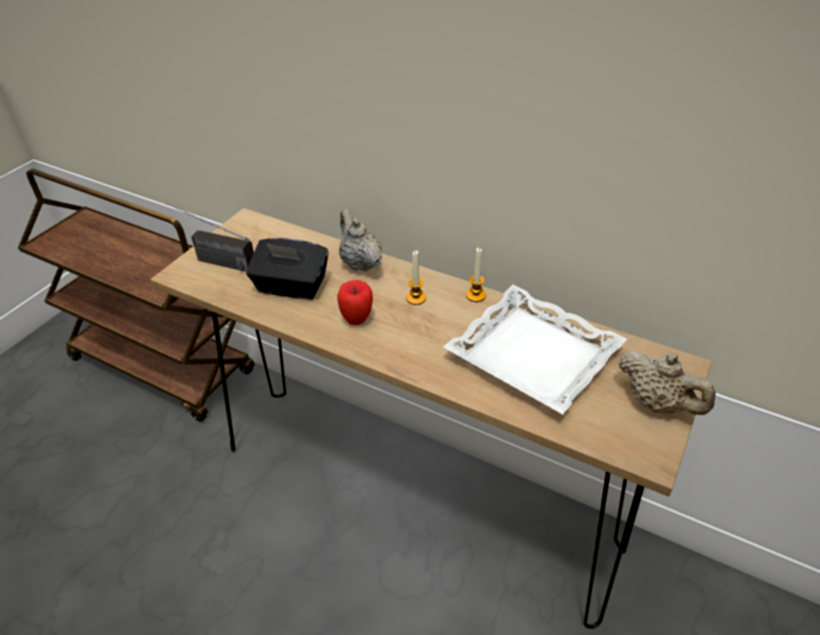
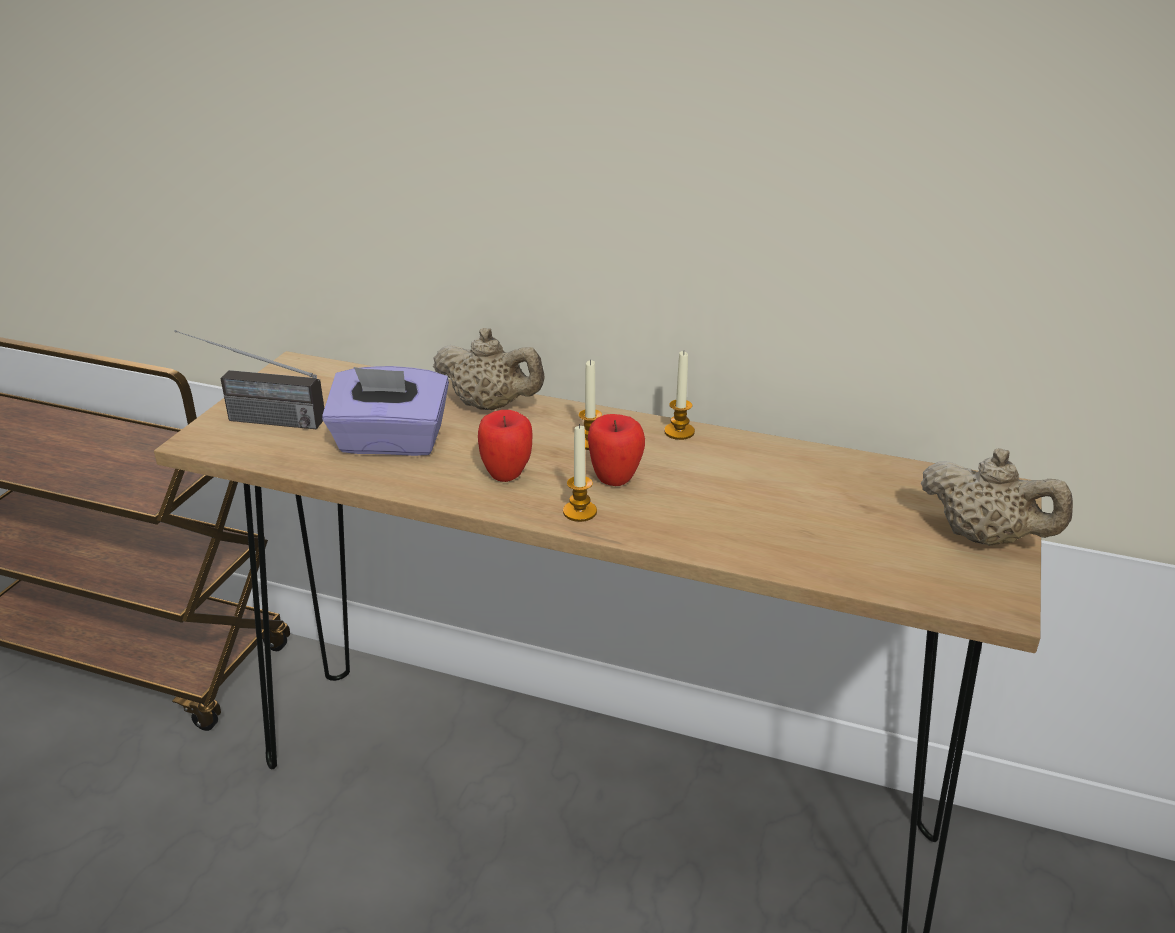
camera: 10 degrees left, 10 degrees down
(291, 287) = (390, 442): black tissue box -> purple tissue box
(360, 263) = (490, 406): beige teapot -> beige teapot turned 150 degrees clockwise
(395, 354) = (579, 512): none -> candle
(424, 330) = (615, 479): none -> apple
(534, 355) = (788, 496): white tray -> none

